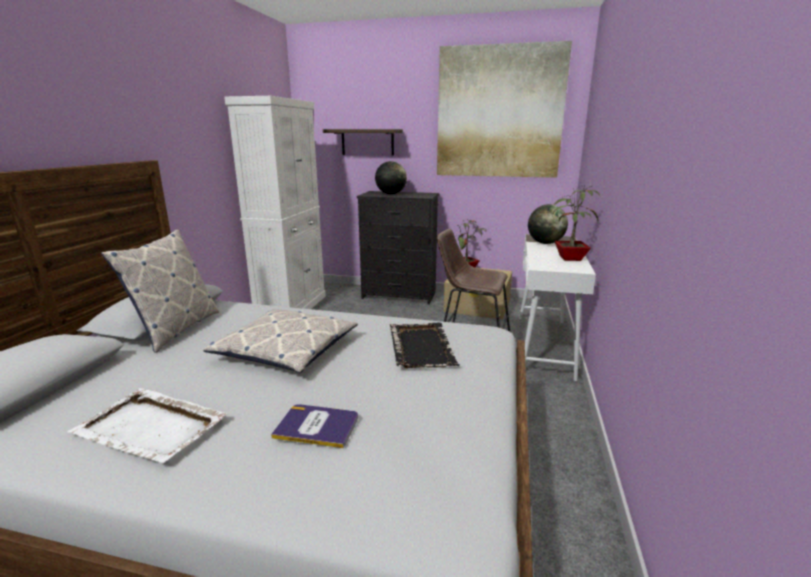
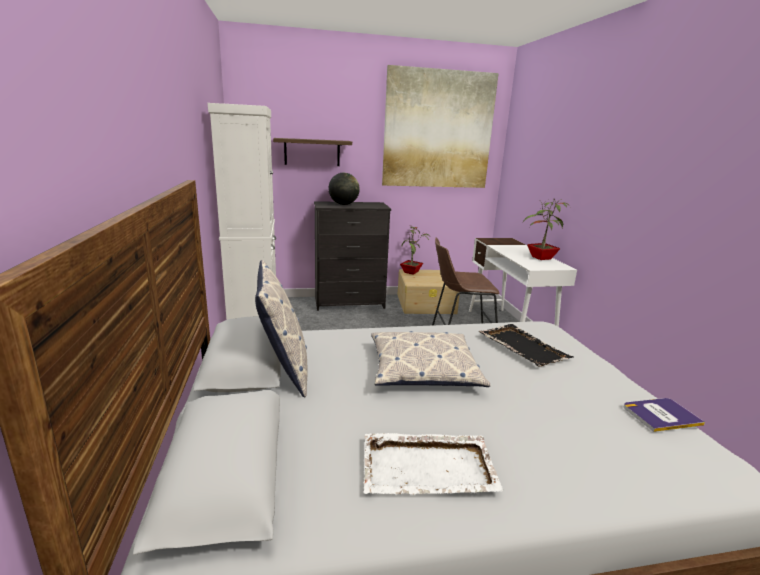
camera: 25 degrees left, 0 degrees up
(317, 426) = (557, 427): book -> book (661, 415)
(545, 243) = (503, 245): globe -> none

